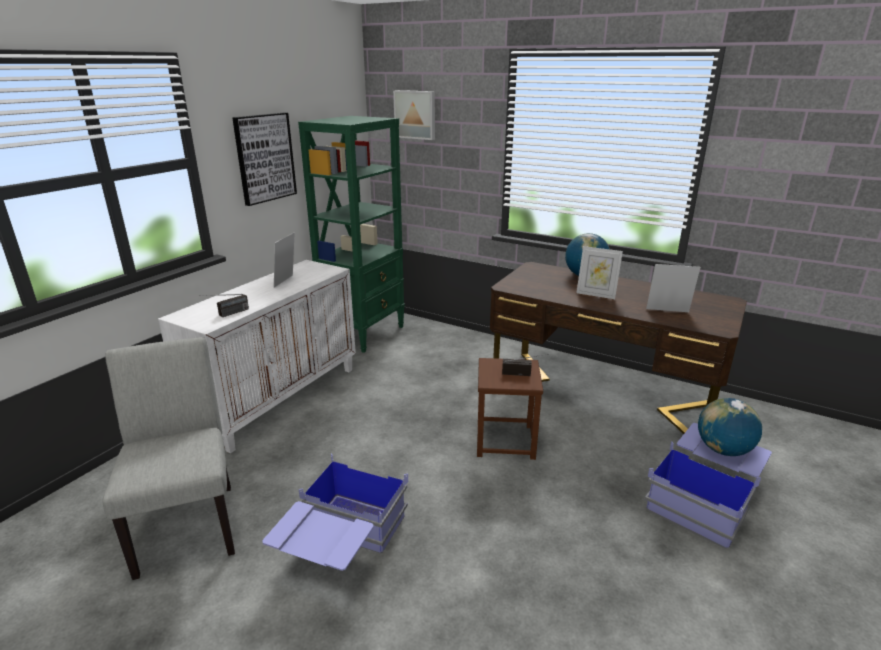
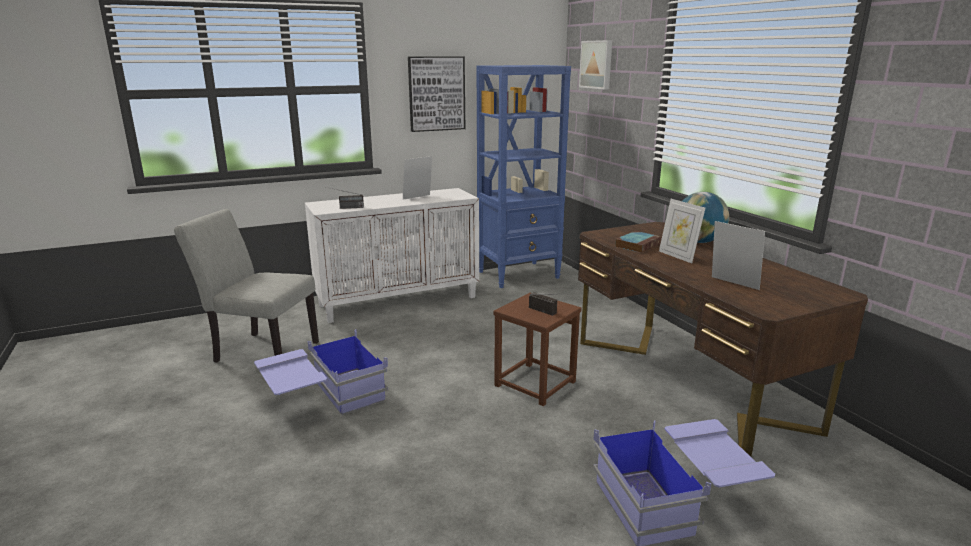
camera: 35 degrees right, 5 degrees down
(188, 521) = (260, 351): grey chair -> grey chair turned 90 degrees counterclockwise
(364, 333) = (519, 274): green bookcase -> blue bookcase
(553, 290) = (638, 245): none -> book
(723, 450) = (716, 453): globe -> none

